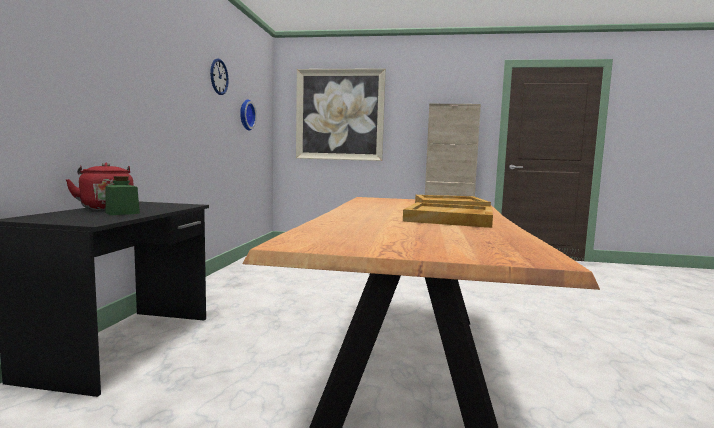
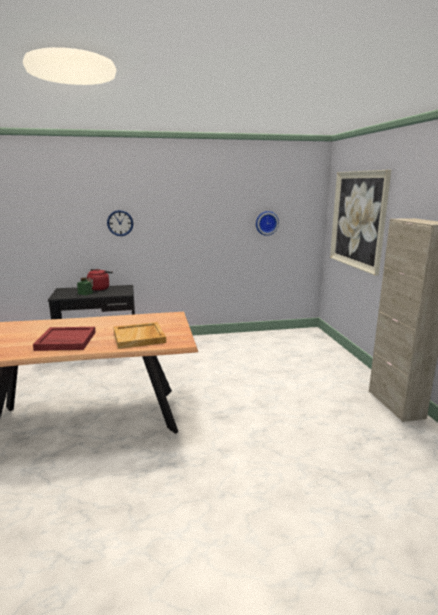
camera: 70 degrees right, 10 degrees up
(219, 77) = (224, 202): wall clock -> wall clock (120, 223)
(450, 219) = (65, 341): beige tray -> red tray

